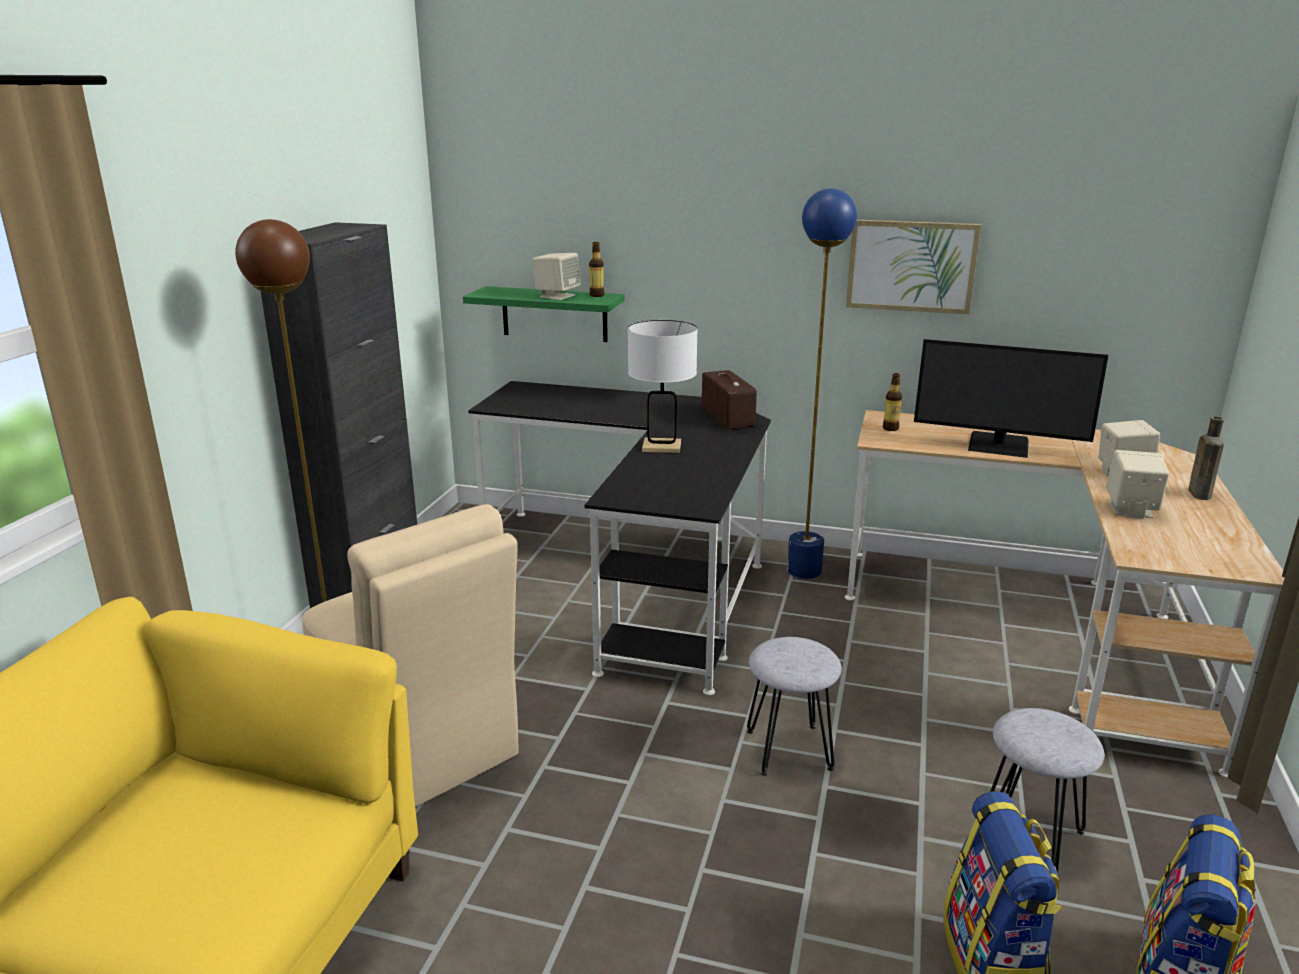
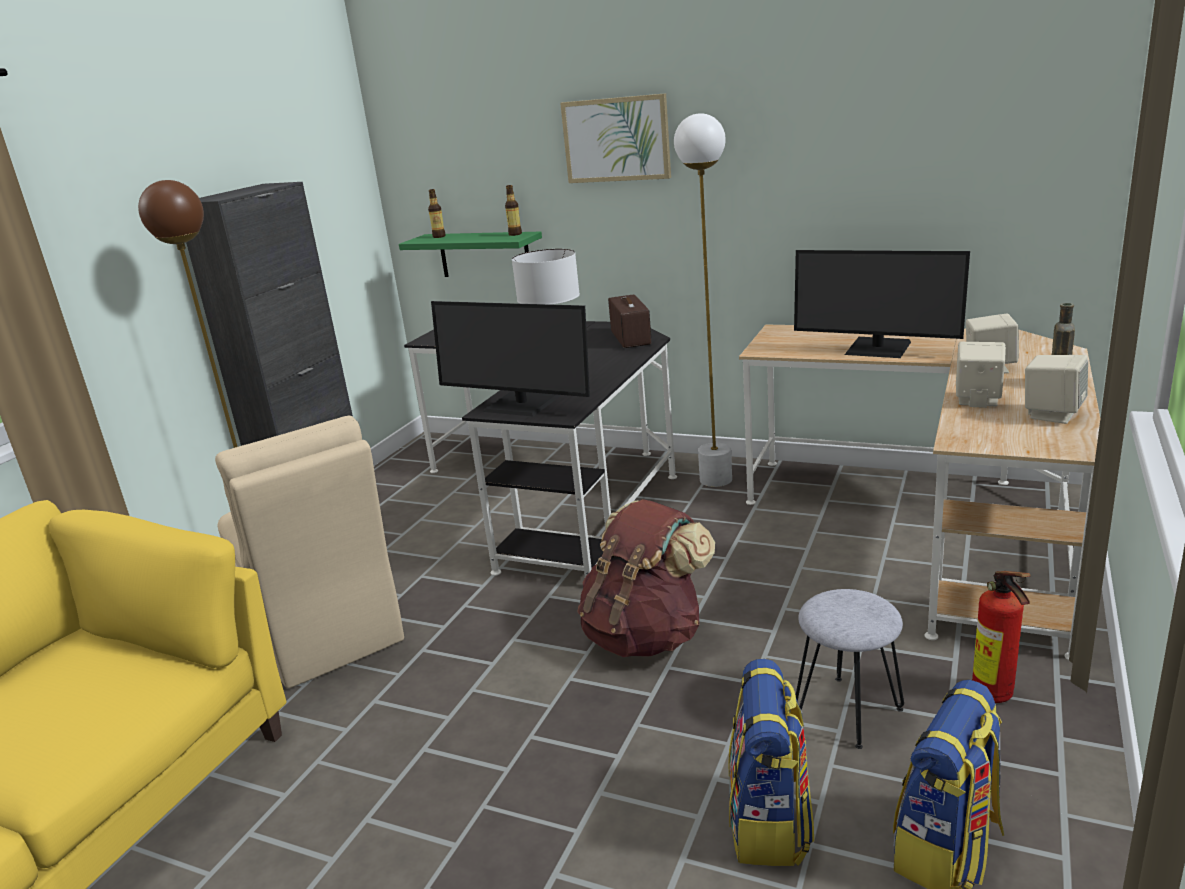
camera: 10 degrees right, 0 degrees up
(557, 296) = (480, 237): beige speaker -> beige speaker (1052, 414)
(646, 492) = (521, 404): none -> monitor
(789, 750) = (646, 636): grey stool -> brown backpack
(804, 571) = (716, 480): blue floor lamp -> white floor lamp
(890, 428) = (779, 339): bottle -> bottle (439, 236)
(911, 266) = (793, 182): picture -> picture (616, 139)
(1168, 818) = (995, 697): none -> fire extinguisher

